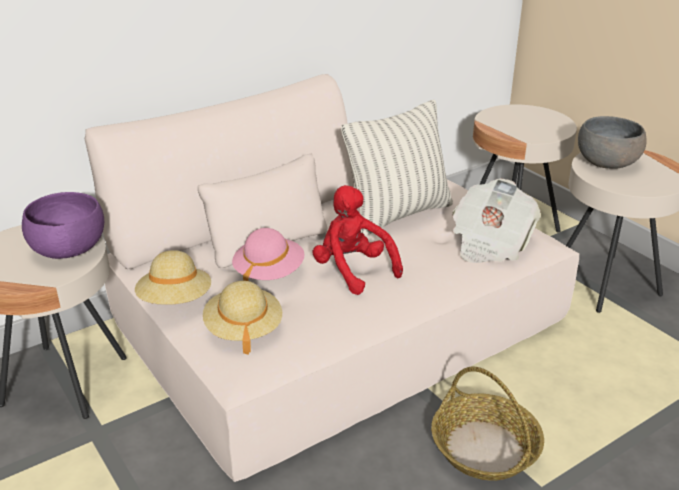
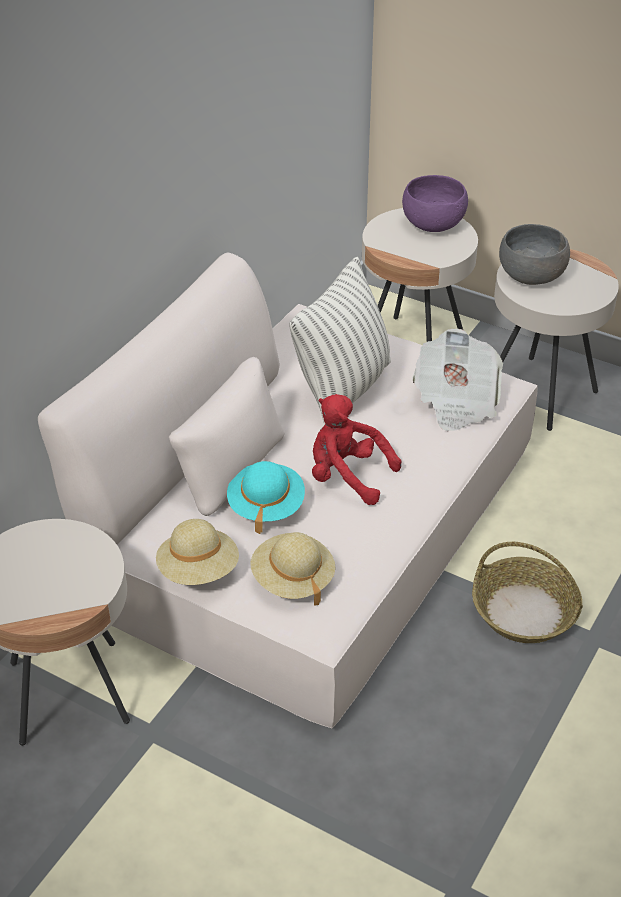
camera: 25 degrees left, 10 degrees up
(68, 249) = (76, 555): purple bowl -> purple bowl (433, 224)
(269, 273) = (266, 506): pink hat -> turquoise hat

